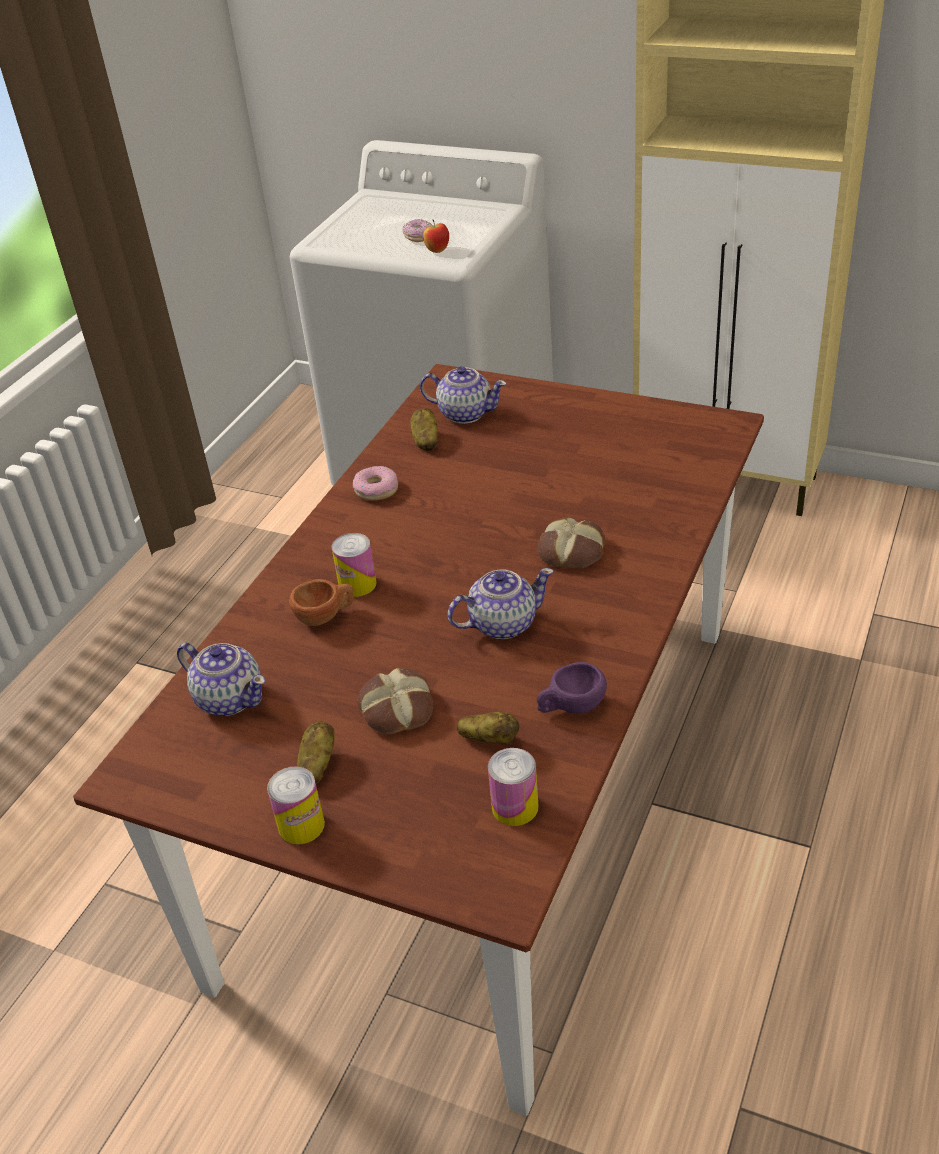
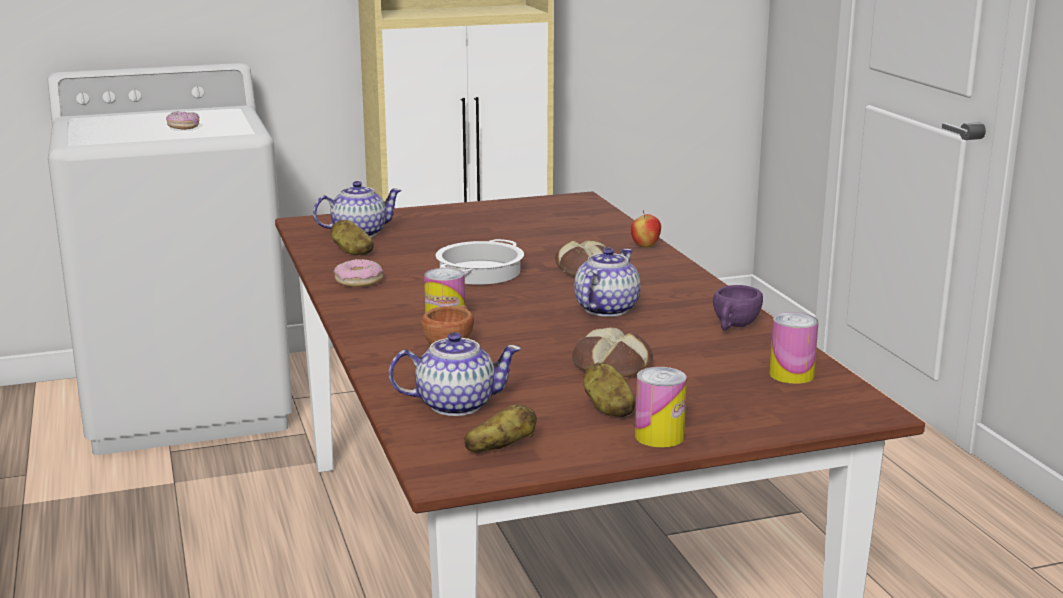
camera: 45 degrees left, 20 degrees down
(437, 251) = (218, 131): apple -> apple (645, 246)
(480, 516) = (479, 271): none -> cooking pot
(489, 739) = (710, 355): potato -> potato (500, 448)

